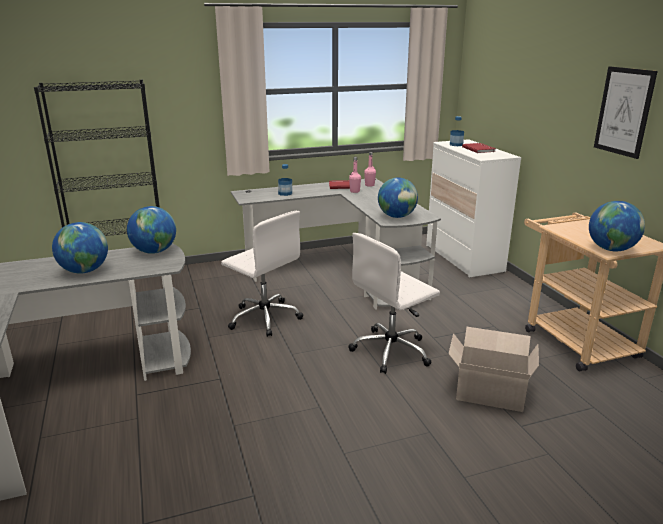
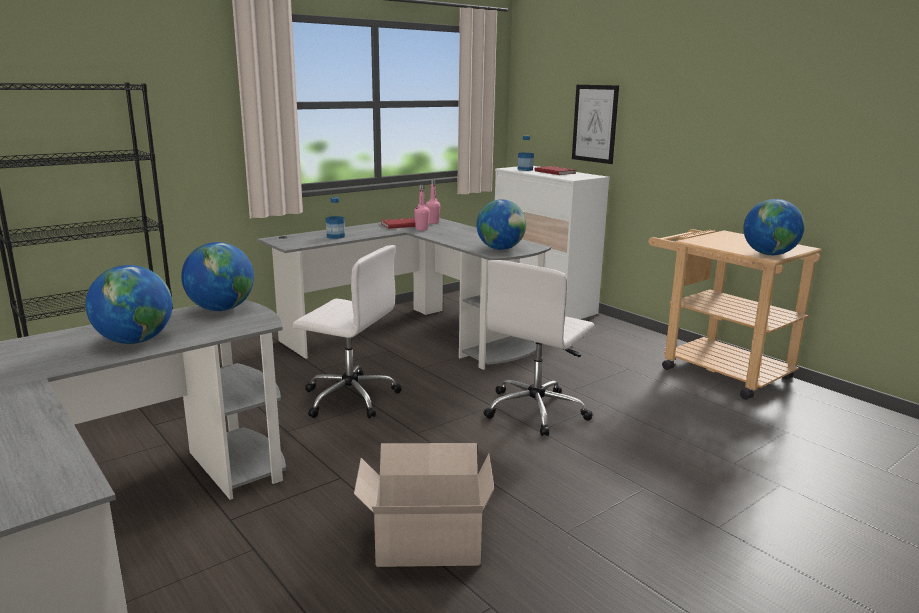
camera: 20 degrees left, 5 degrees down
(488, 392) = (673, 435): cardboard box -> cardboard box (425, 543)
(624, 111) = (741, 111): picture -> picture (595, 123)

